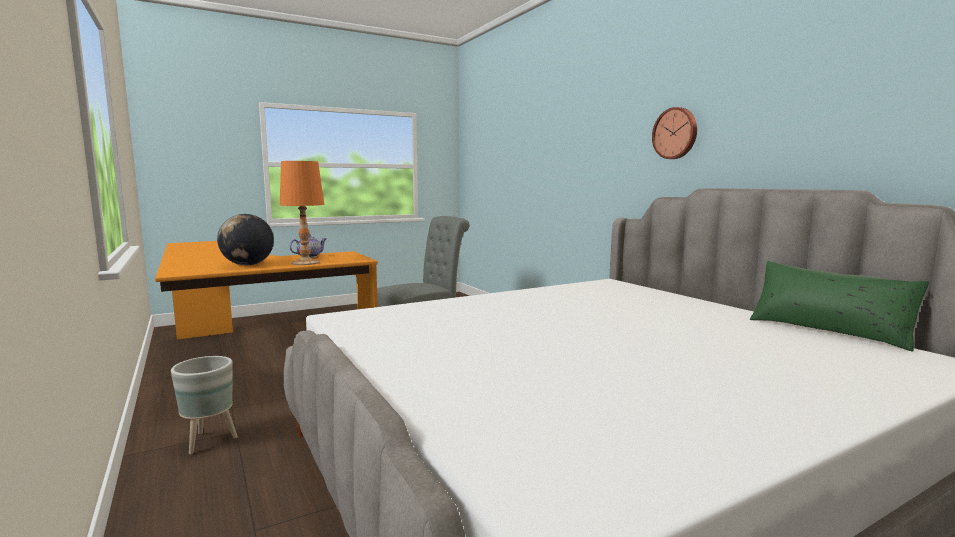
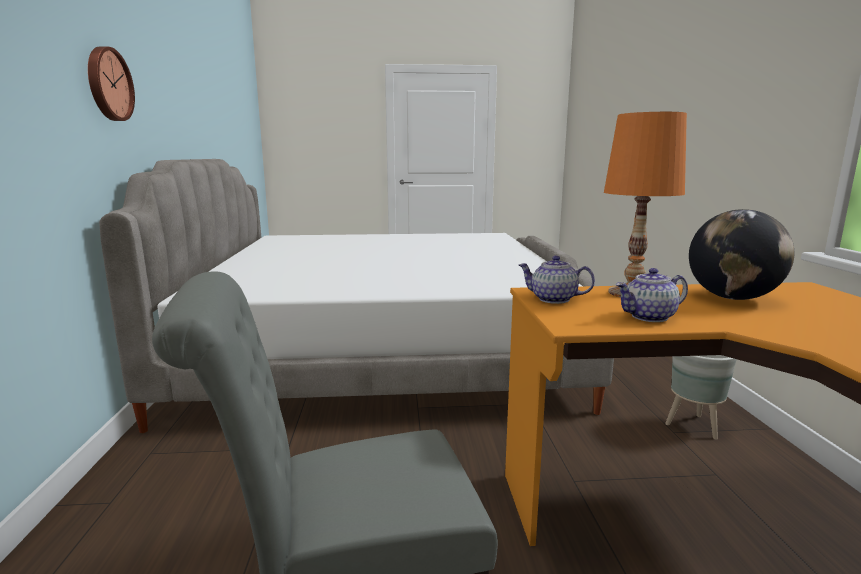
camera: 155 degrees left, 5 degrees up
(352, 258) = (553, 299): none -> teapot
(828, 330) = (253, 246): green pillow -> none

